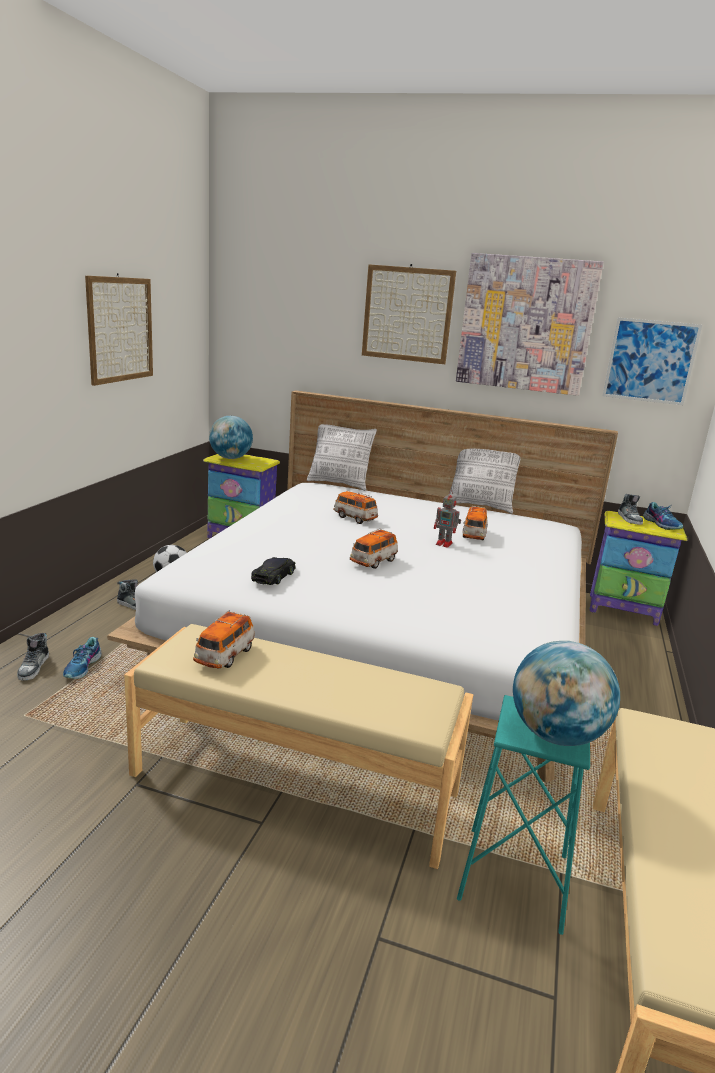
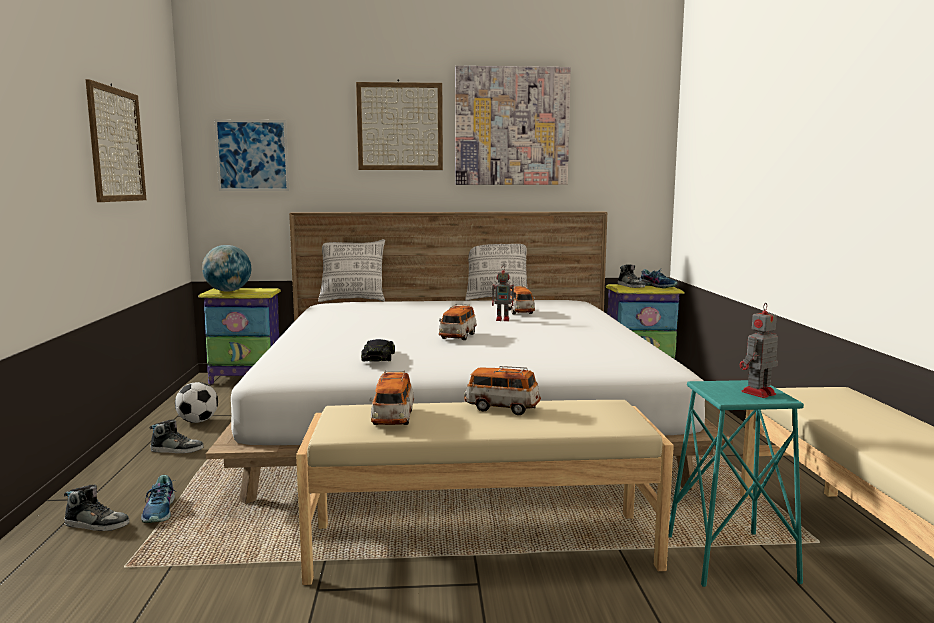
camera: 20 degrees left, 10 degrees down
(34, 667) = (97, 524): shoe -> shoe turned 60 degrees counterclockwise
(355, 518) = (402, 315): toy car -> toy car (501, 408)
(556, 735) = (757, 393): globe -> toy robot
(650, 361) = (620, 149): picture -> picture (252, 155)

